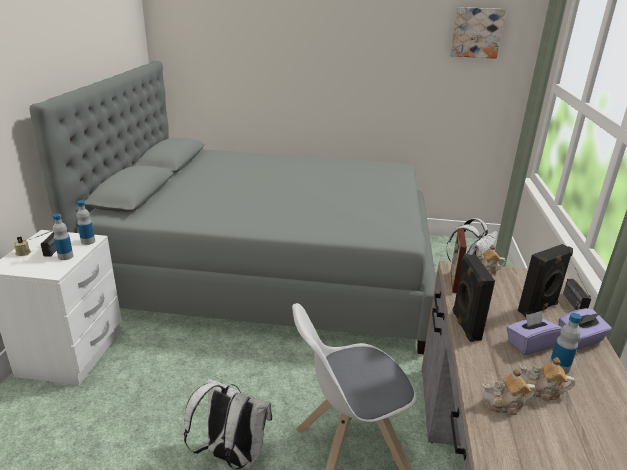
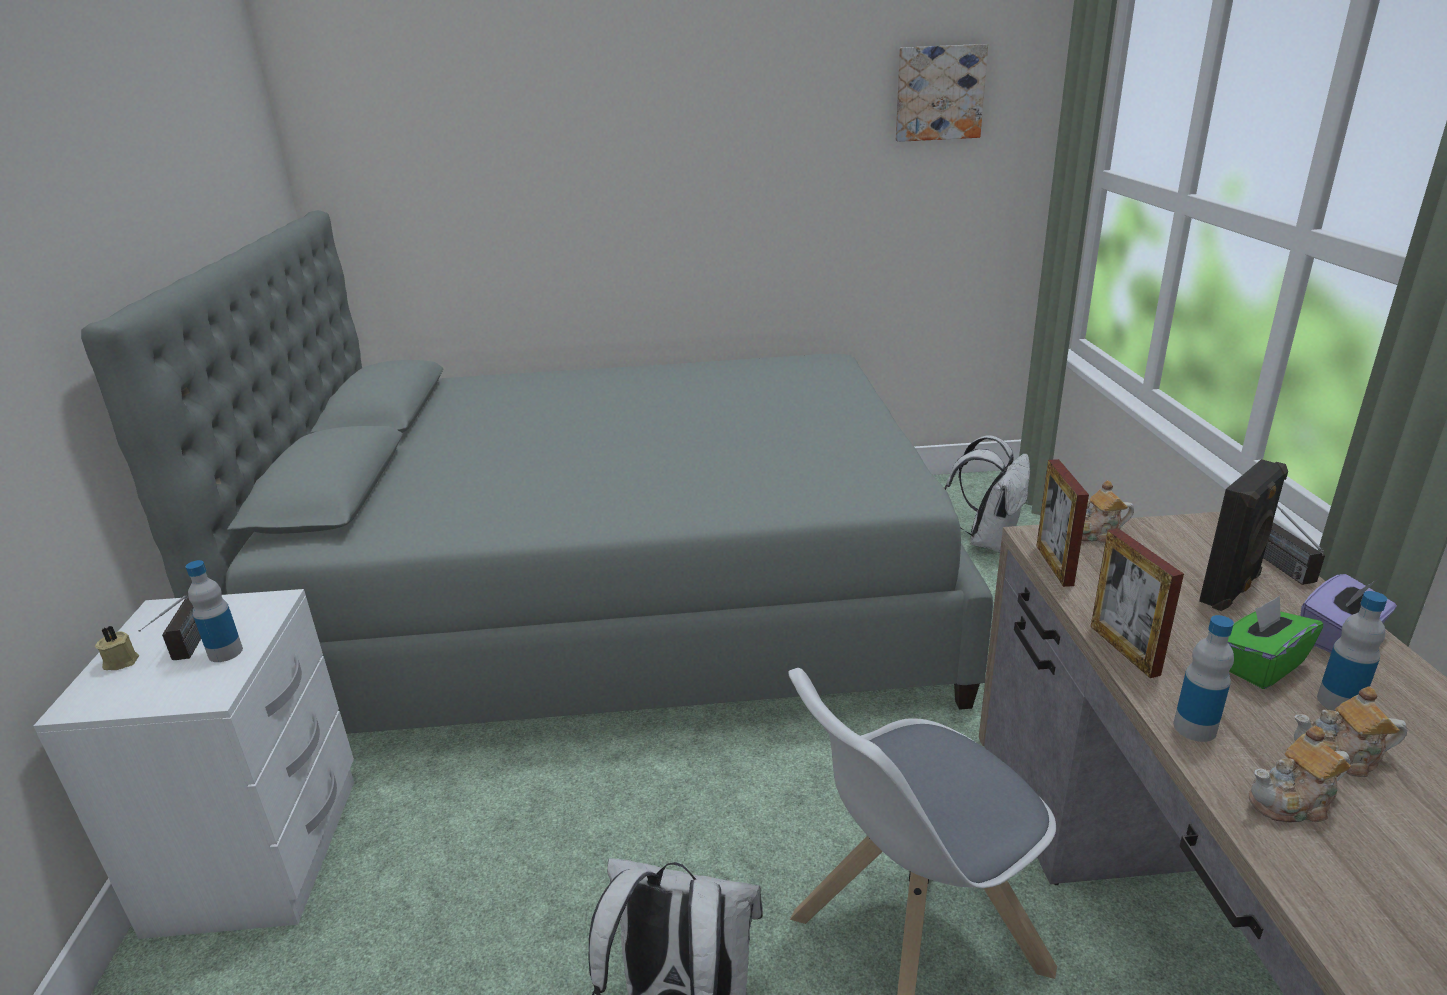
camera: 10 degrees left, 0 degrees up
(88, 241) = (265, 609): bottle -> bottle (1194, 728)
(465, 325) = (1124, 650): black speaker -> picture frame
(529, 344) = (1260, 665): purple tissue box -> green tissue box

